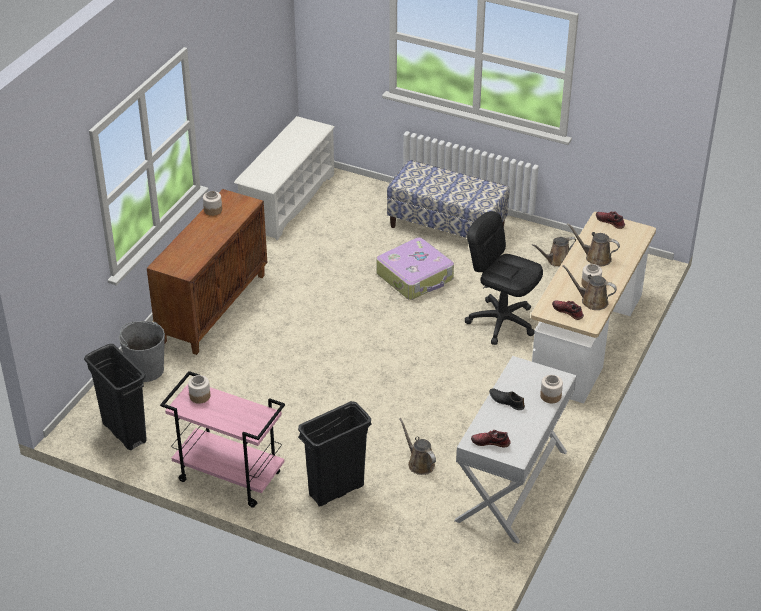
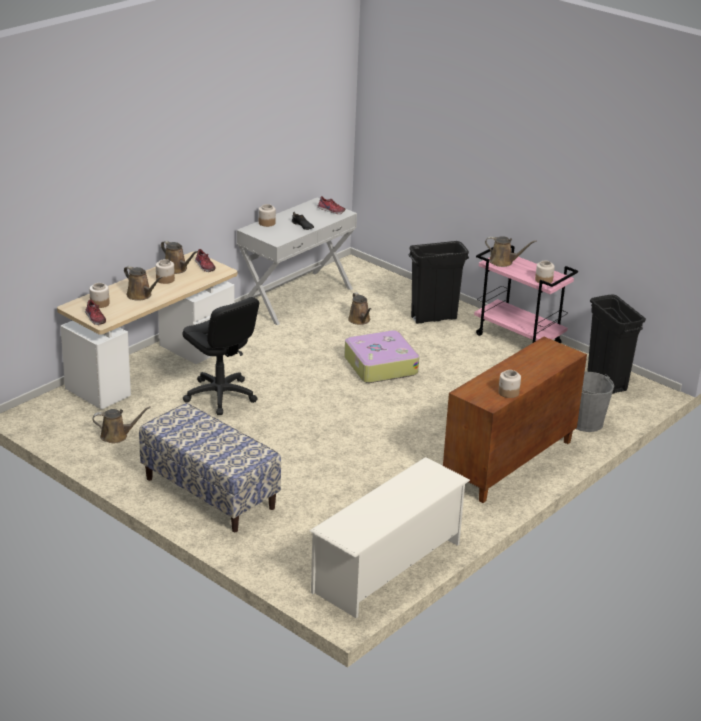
camera: 165 degrees left, 10 degrees down
(252, 418) = (503, 262): none -> brown watering can
(415, 277) = (279, 450): suitcase -> suitcase (379, 366)
(622, 239) = (100, 303): none -> jar

